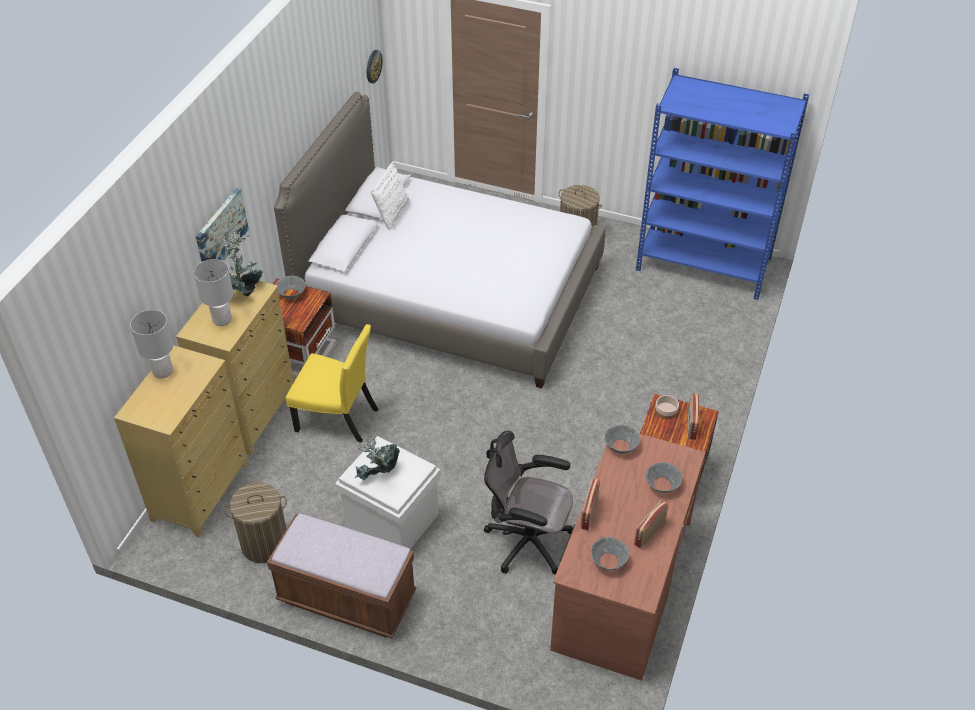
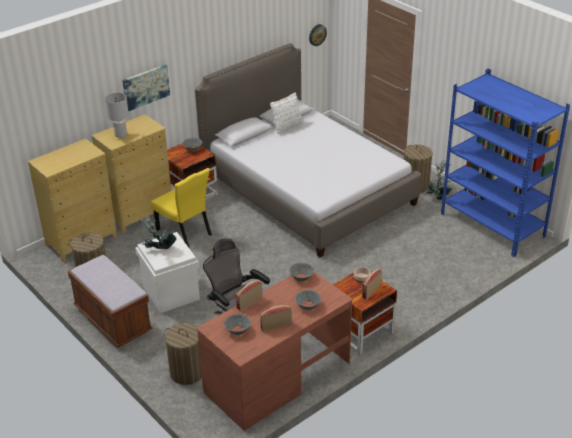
camera: 30 degrees right, 10 degrees down
(163, 373) = (69, 149): grey table lamp -> none
(245, 291) = (145, 125): potted plant -> potted plant (438, 197)
(507, 631) = (187, 372): none -> laundry basket

